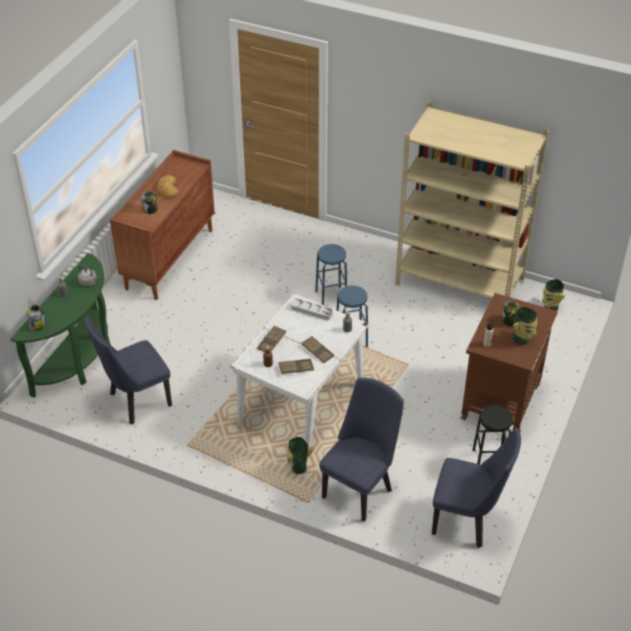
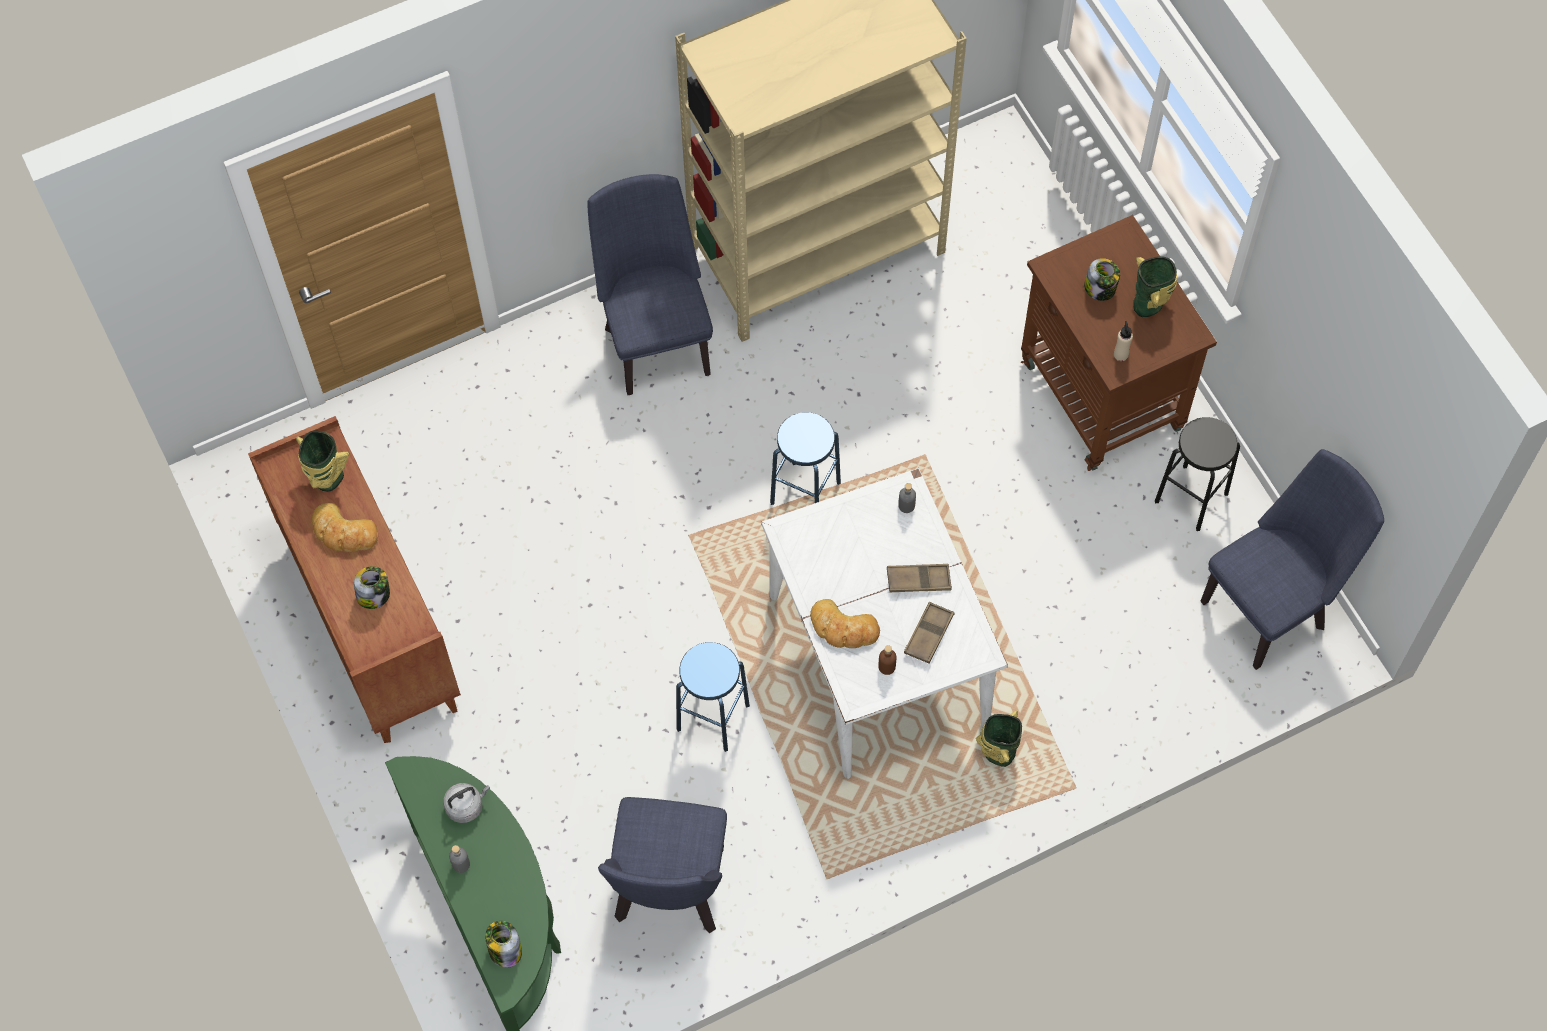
camera: 50 degrees left, 20 degrees up
(271, 341) = (843, 628): brown tray -> bread
(311, 311) = (824, 526): grey tray -> none
(331, 297) = (687, 451): blue stool -> blue stool (713, 717)
(360, 489) = (1105, 701): blue chair -> blue chair (655, 341)
(550, 307) = (976, 179): vase -> vase (327, 479)

